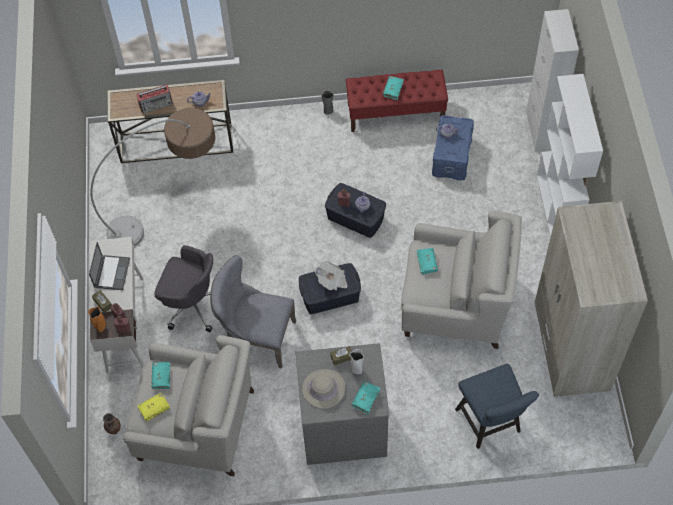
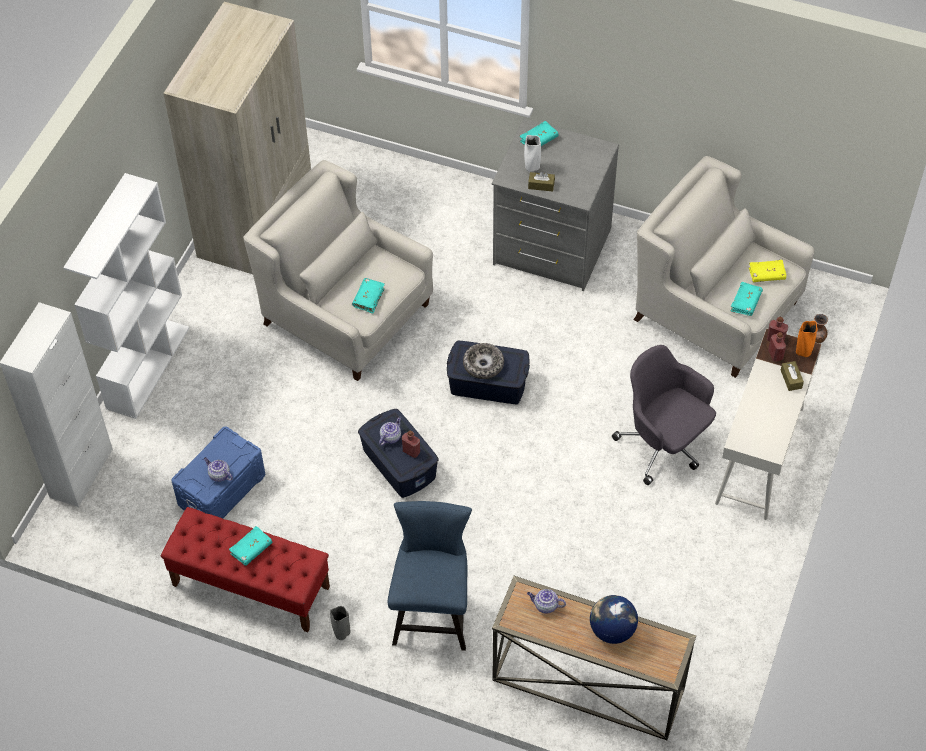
camera: 155 degrees left, 5 degrees down
(112, 272) = (766, 412): laptop -> none
(156, 104) = (612, 630): radio -> globe
(171, 210) = (639, 581): floor lamp -> none
(256, 337) = (602, 374): grey chair -> none
(324, 389) = (578, 164): beige hat -> none
(332, 281) = (483, 365): newspaper -> bowl
(491, 424) = (395, 188): blue chair -> blue chair (432, 612)

